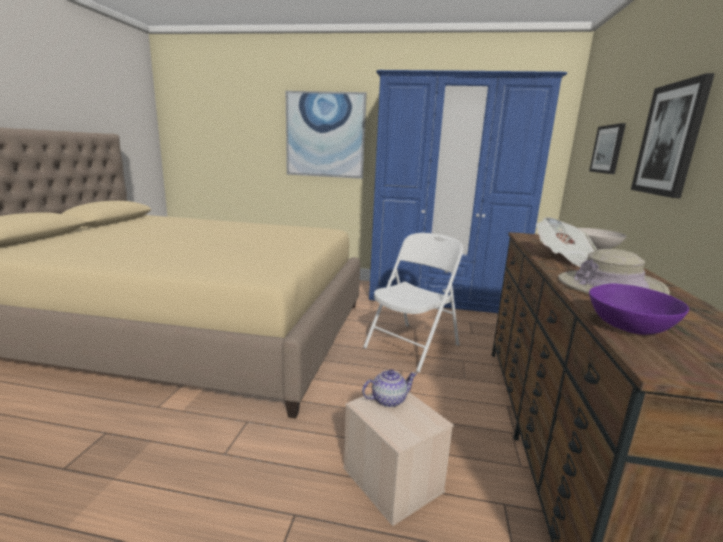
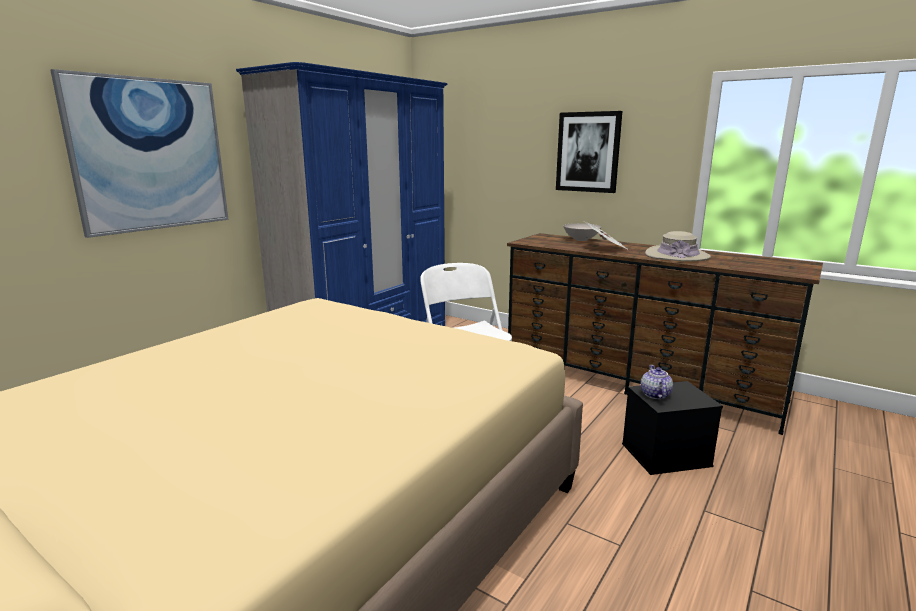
camera: 65 degrees left, 0 degrees up
(390, 479) = (665, 455): beige storage box -> black storage box
(608, 149) = (496, 156): picture -> none
(629, 327) = (749, 267): purple bowl -> none

